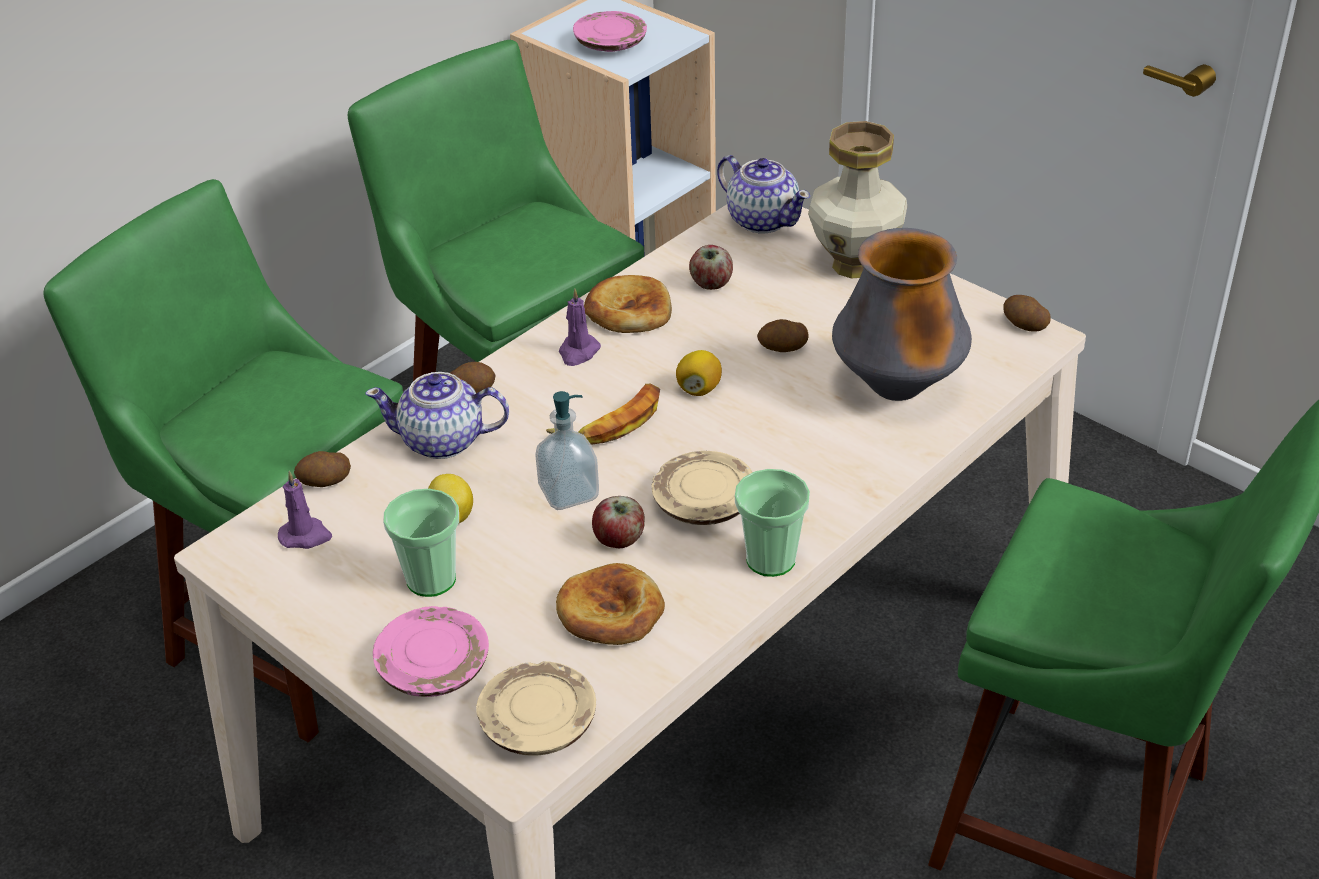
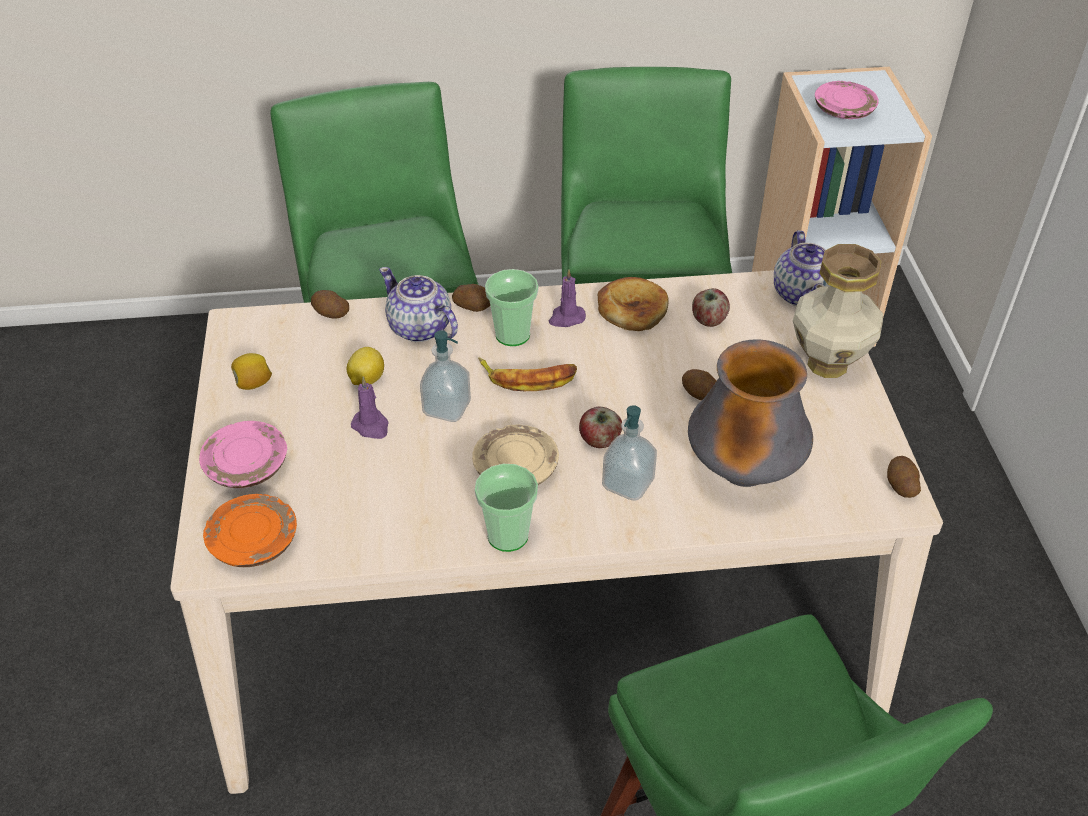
camera: 40 degrees right, 5 degrees up
(306, 536) = (282, 340): purple candle -> purple candle (371, 426)
(431, 579) = (309, 411): cup -> cup (512, 334)
(537, 723) = (253, 541): beige plate -> orange plate
(611, 611) = (376, 501): bread -> none
(619, 540) = (437, 458): apple -> apple (599, 441)
(699, 389) = (609, 389): lemon -> lemon (253, 383)
(816, 454) = (628, 483): none -> soap dispenser

